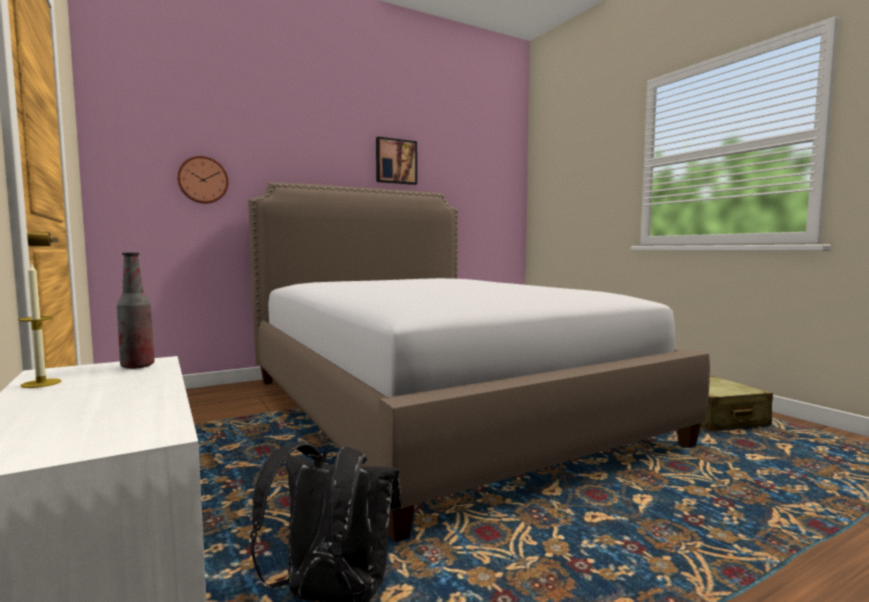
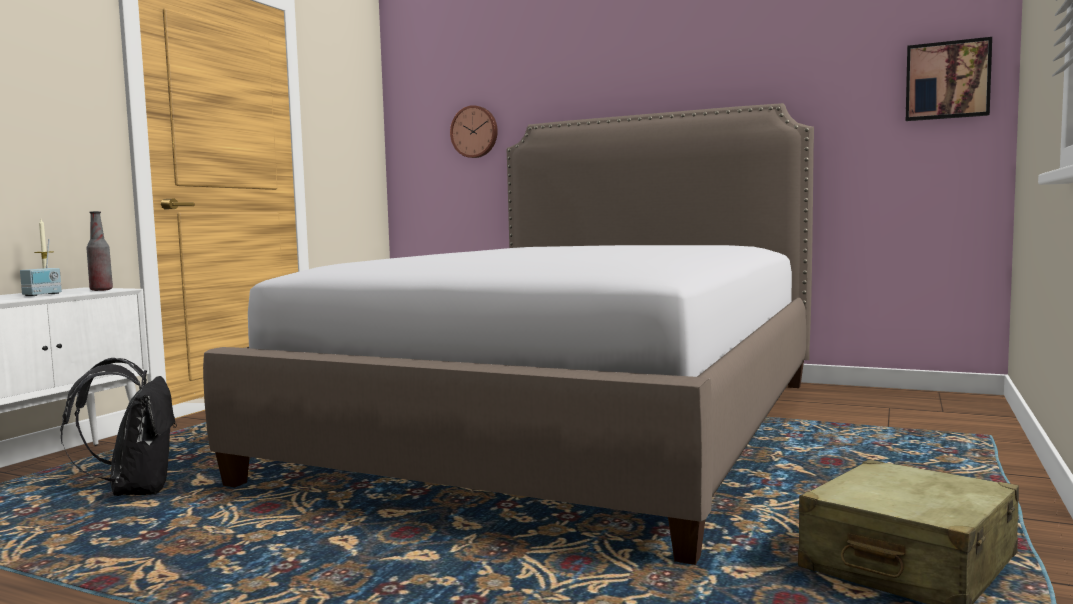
camera: 55 degrees right, 0 degrees up
(117, 386) = (43, 295): none -> radio
(395, 161) = (711, 65): picture -> picture (947, 80)

